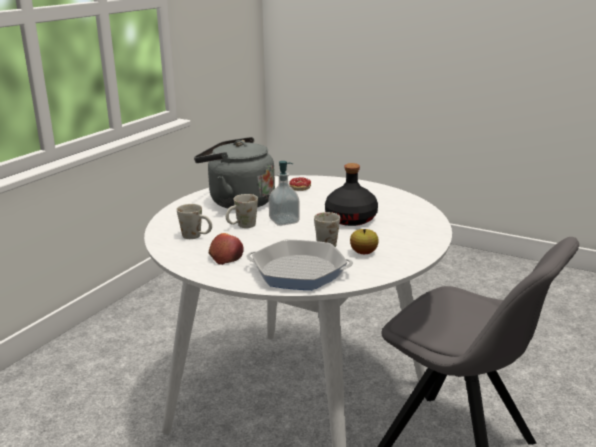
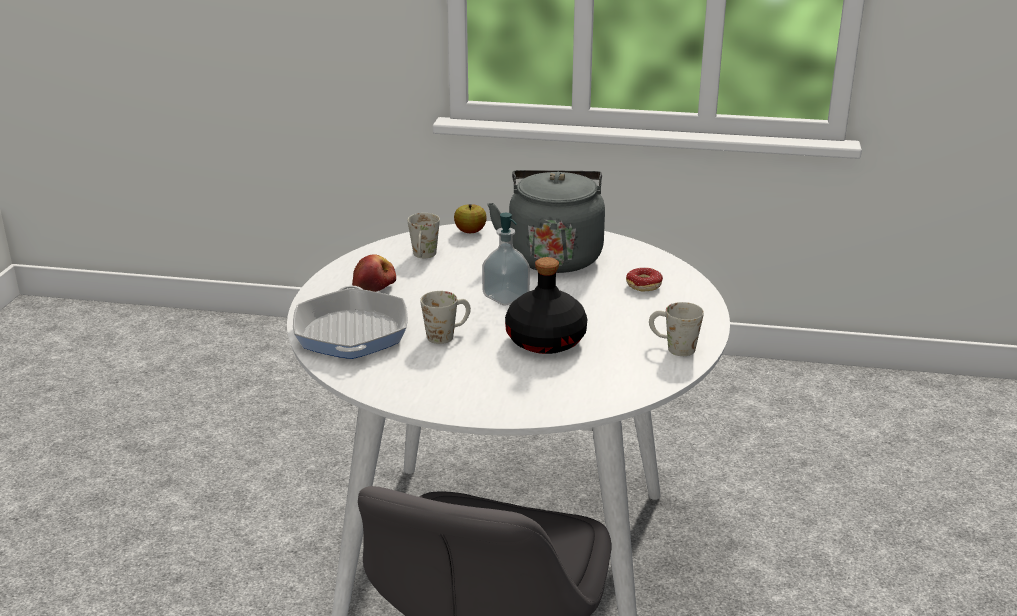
camera: 70 degrees right, 5 degrees up
(242, 226) = (471, 275): white mug -> white mug (672, 347)
(363, 252) = (429, 365): apple -> apple (470, 231)

